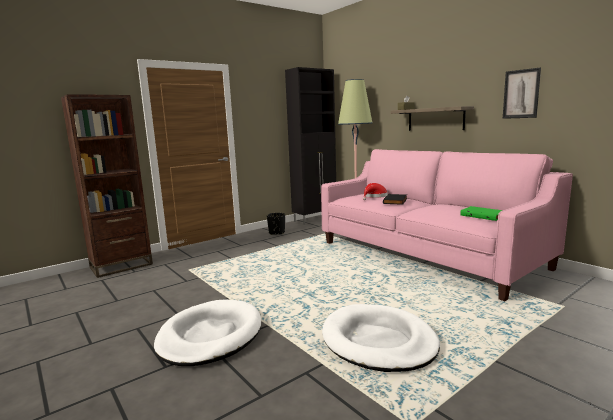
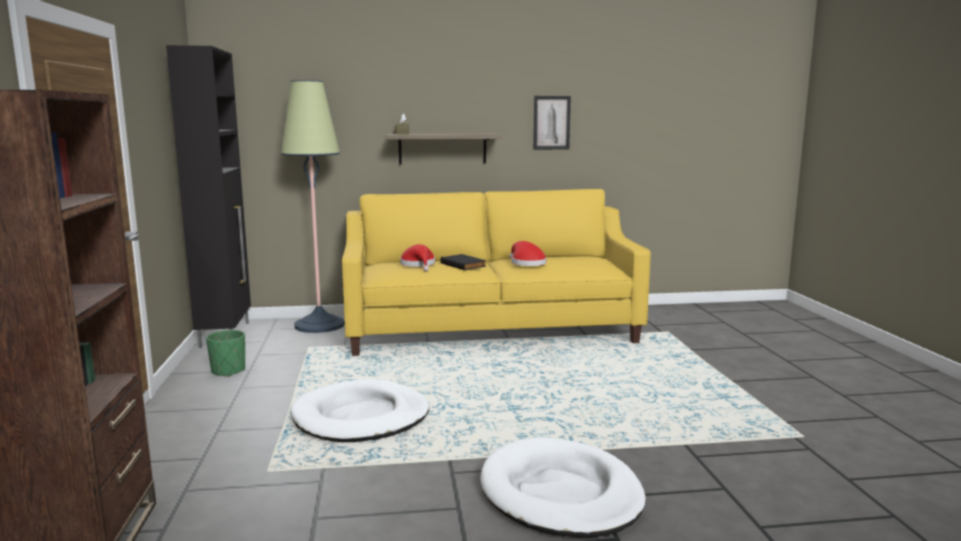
camera: 60 degrees left, 0 degrees up
(276, 233) = (228, 371): black planter -> green planter
(378, 341) = (663, 409): white dog bed -> white dog bed (361, 417)
(426, 255) = (490, 330): pink sofa -> yellow sofa
(434, 208) = (526, 263): none -> red hat
(483, 215) = (586, 261): green book -> none

